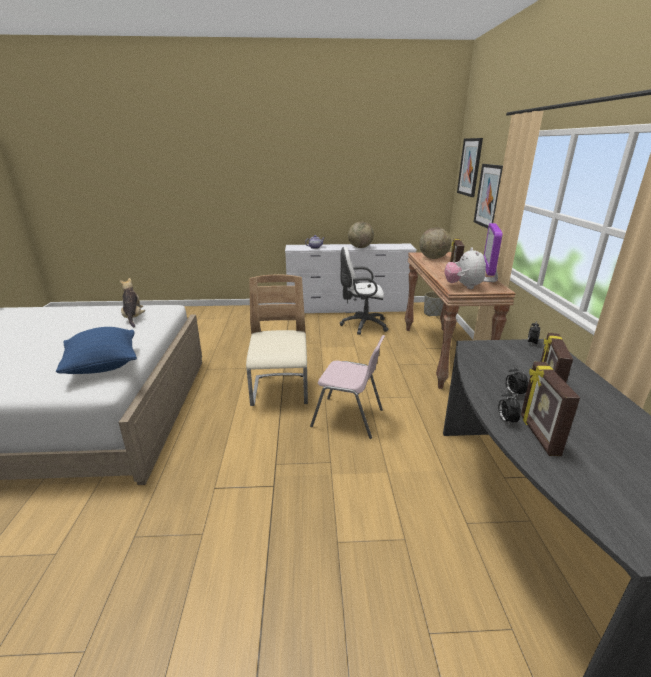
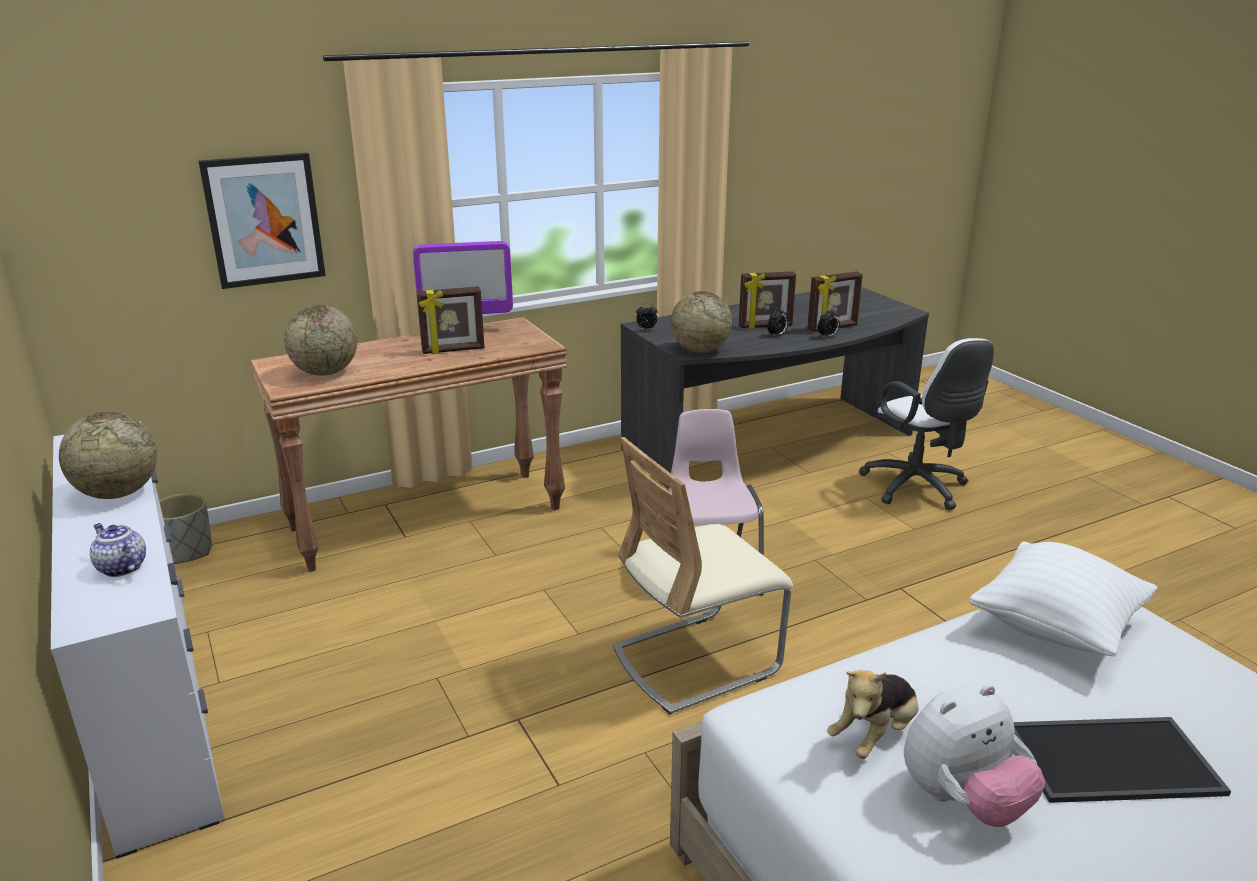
camera: 115 degrees left, 0 degrees up
(57, 345) = (1113, 757): none -> tray
(103, 366) = (1056, 627): blue pillow -> white pillow
(361, 325) = (294, 640): white office chair -> white office chair (918, 489)
(463, 287) = (521, 341): plush toy -> plush toy (963, 801)
(470, 167) = (103, 180): picture -> none
(476, 351) = (700, 350): none -> globe

